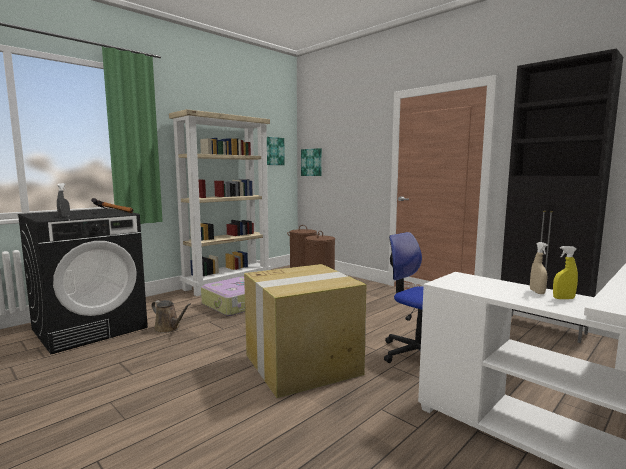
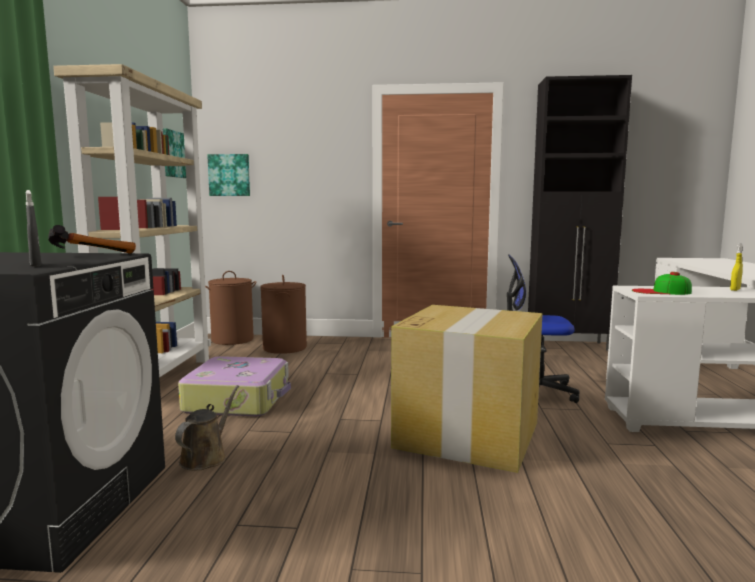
camera: 40 degrees left, 0 degrees up
(169, 328) = (206, 457): brown watering can -> brown watering can turned 60 degrees counterclockwise
(466, 284) = (661, 292): none -> cap
(537, 292) = (710, 289): beige spray bottle -> none

